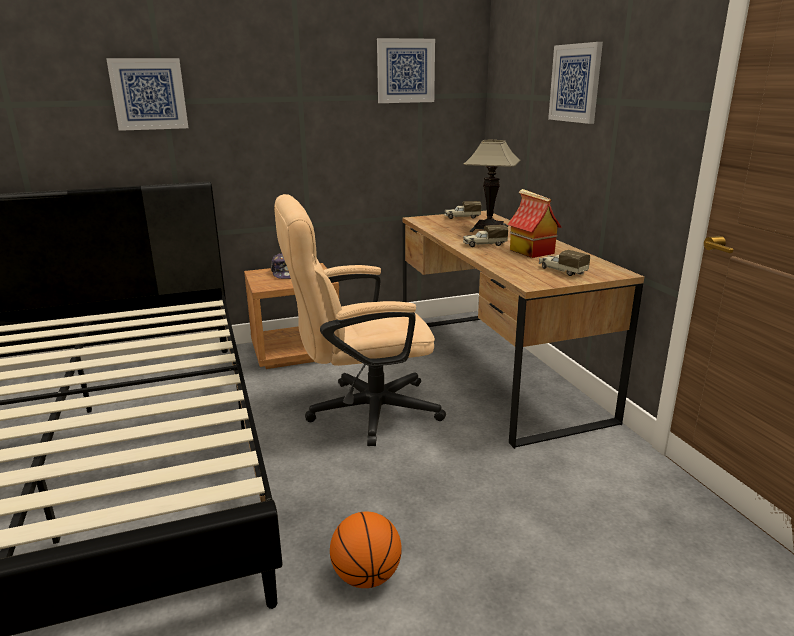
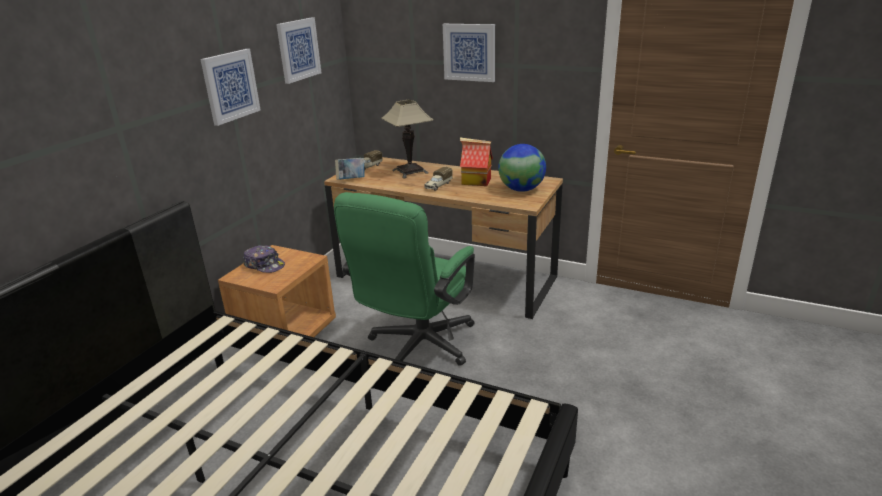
camera: 45 degrees left, 5 degrees up
(149, 94) = (105, 124): picture -> picture (230, 86)
(361, 412) = (416, 348): beige office chair -> green office chair
(366, 576) = (578, 427): basketball -> none
(423, 222) = (351, 180): none -> book
(561, 271) = (521, 189): toy truck -> globe

